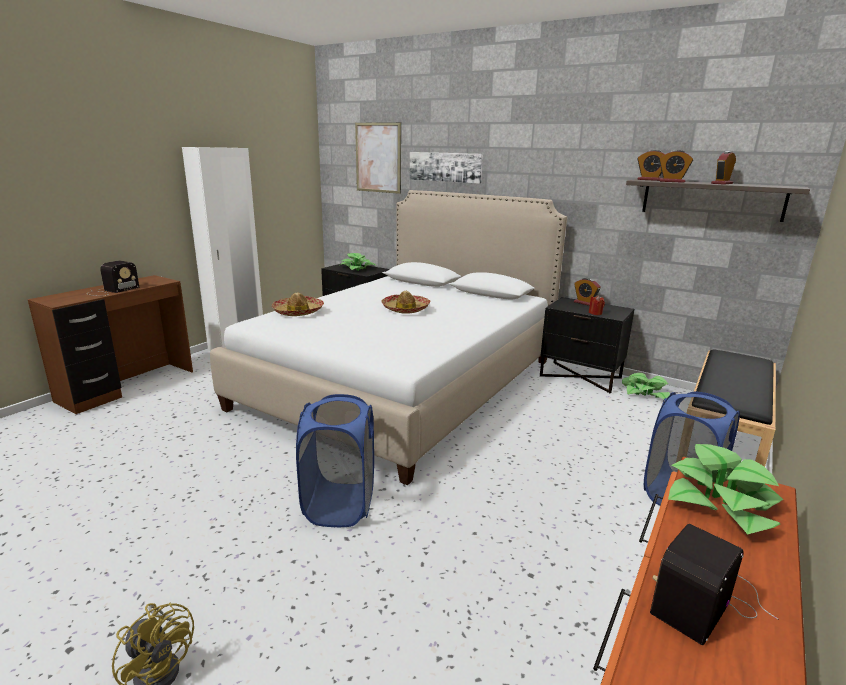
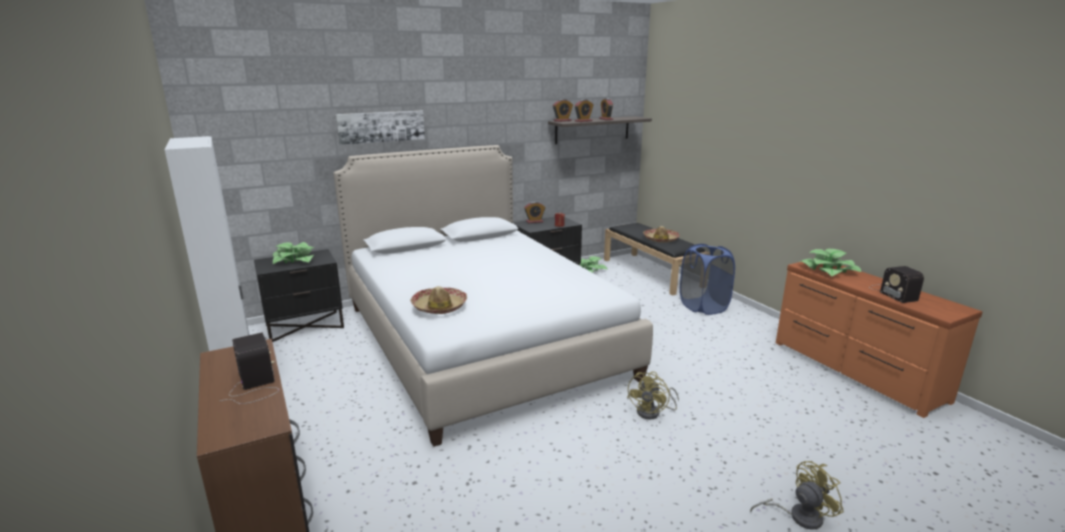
camera: 60 degrees left, 0 degrees up
(340, 505) = (653, 412): blue laundry basket -> yellow fan
(378, 158) = (285, 124): picture -> none
(405, 309) = (485, 268): hat -> hat (660, 239)

